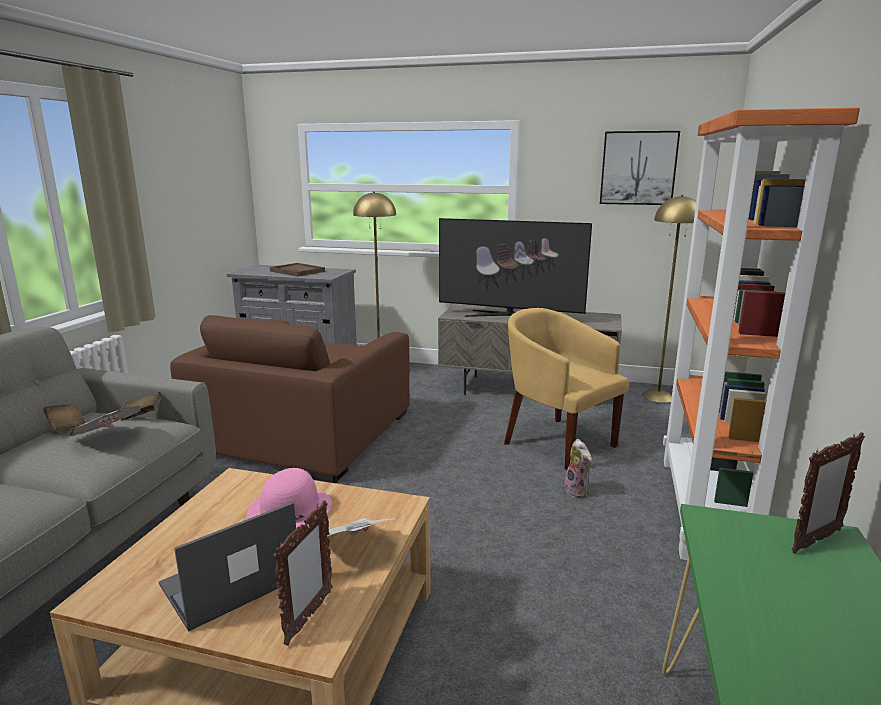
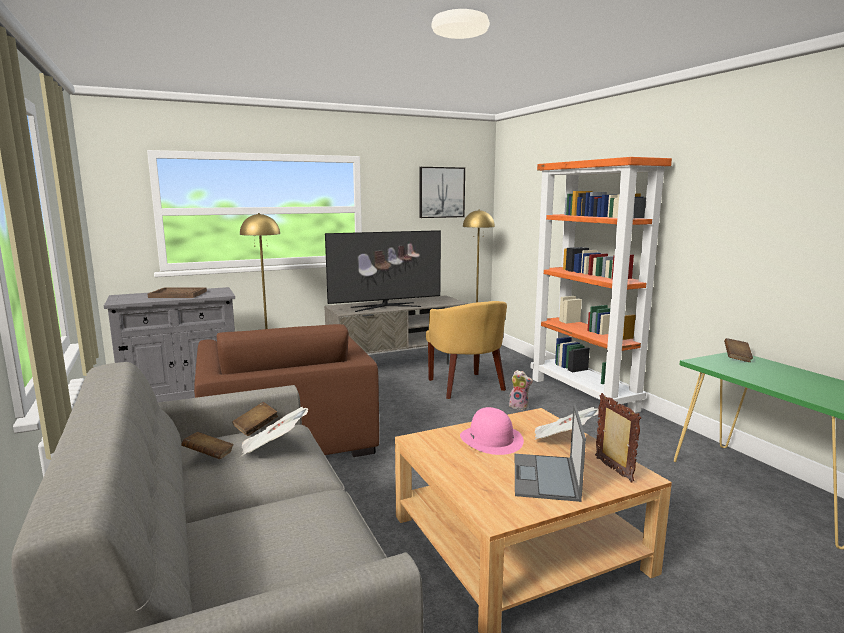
camera: 40 degrees left, 5 degrees down
(557, 442) = (466, 386): yellow armchair -> yellow armchair turned 120 degrees counterclockwise
(816, 541) = (737, 357): picture frame -> brown book

